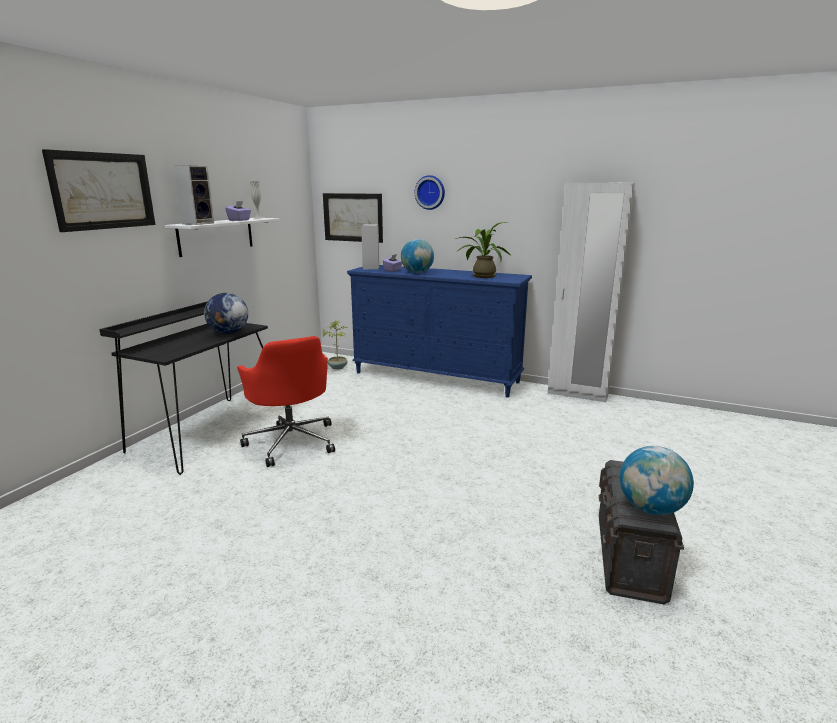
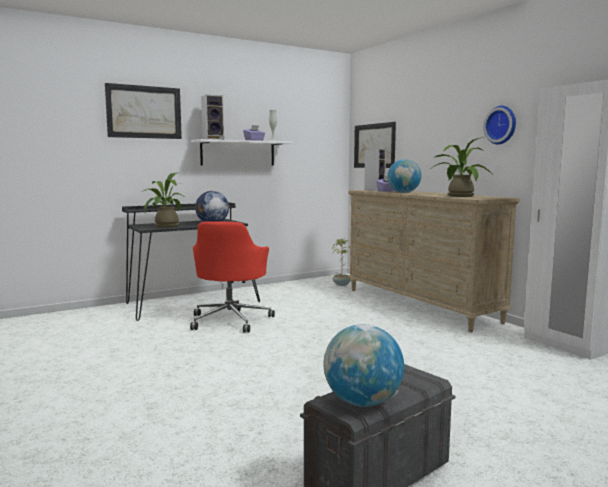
camera: 35 degrees right, 10 degrees down
(179, 348) = (164, 226): none -> potted plant
(430, 192) = (432, 116): wall clock -> wall clock (501, 125)
(436, 377) = (420, 305): blue dresser -> beige dresser

